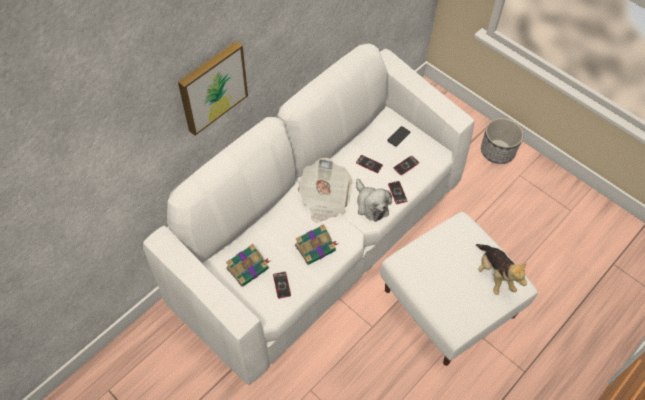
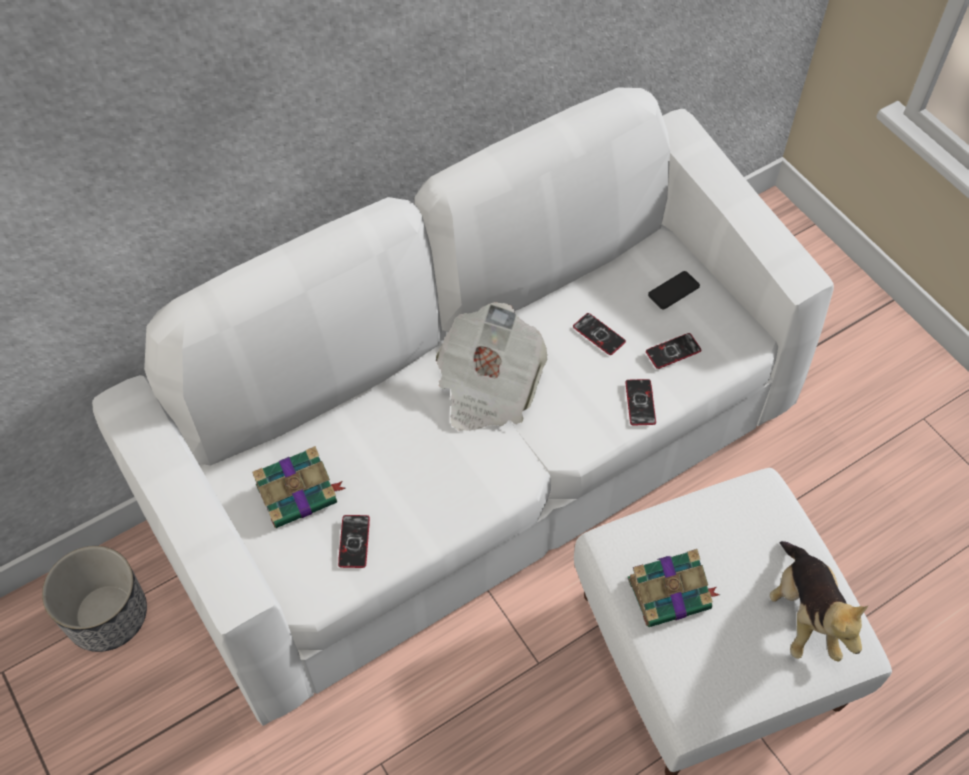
camera: 15 degrees right, 0 degrees up
(212, 86) = (258, 107): picture -> none
(316, 247) = (443, 480): book -> book (671, 593)
(371, 205) = (579, 417): plush toy -> none
(497, 151) = (887, 361): planter -> planter (107, 615)

